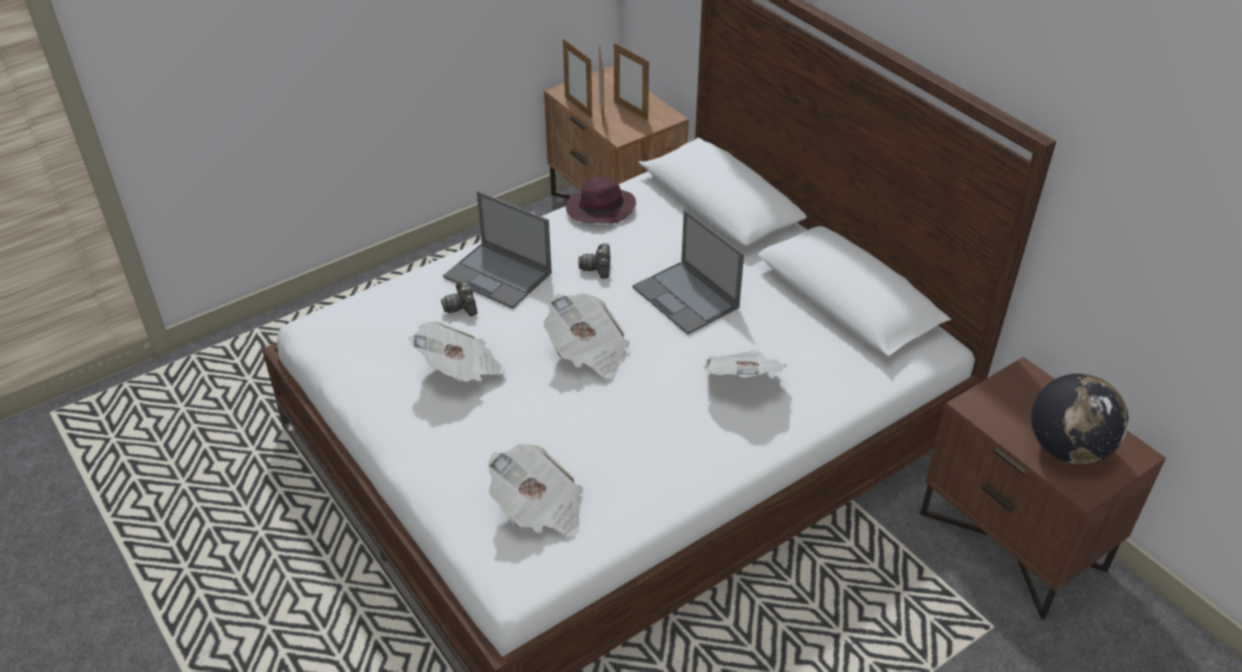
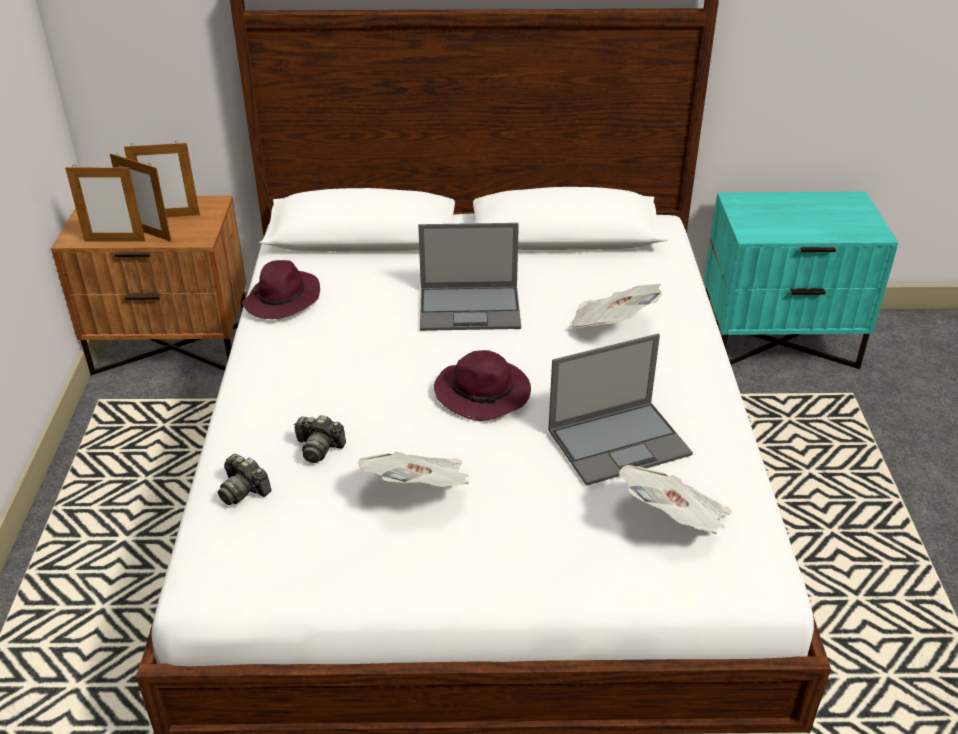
camera: 55 degrees left, 5 degrees down
(499, 275) = (298, 403): laptop -> laptop (620, 441)
(588, 352) = (484, 394): newspaper -> purple hat
(597, 268) = (367, 338): camera -> camera (243, 490)
(1014, 540) = (778, 342): brown nightstand -> turquoise nightstand
(1068, 449) = (829, 220): globe -> none

